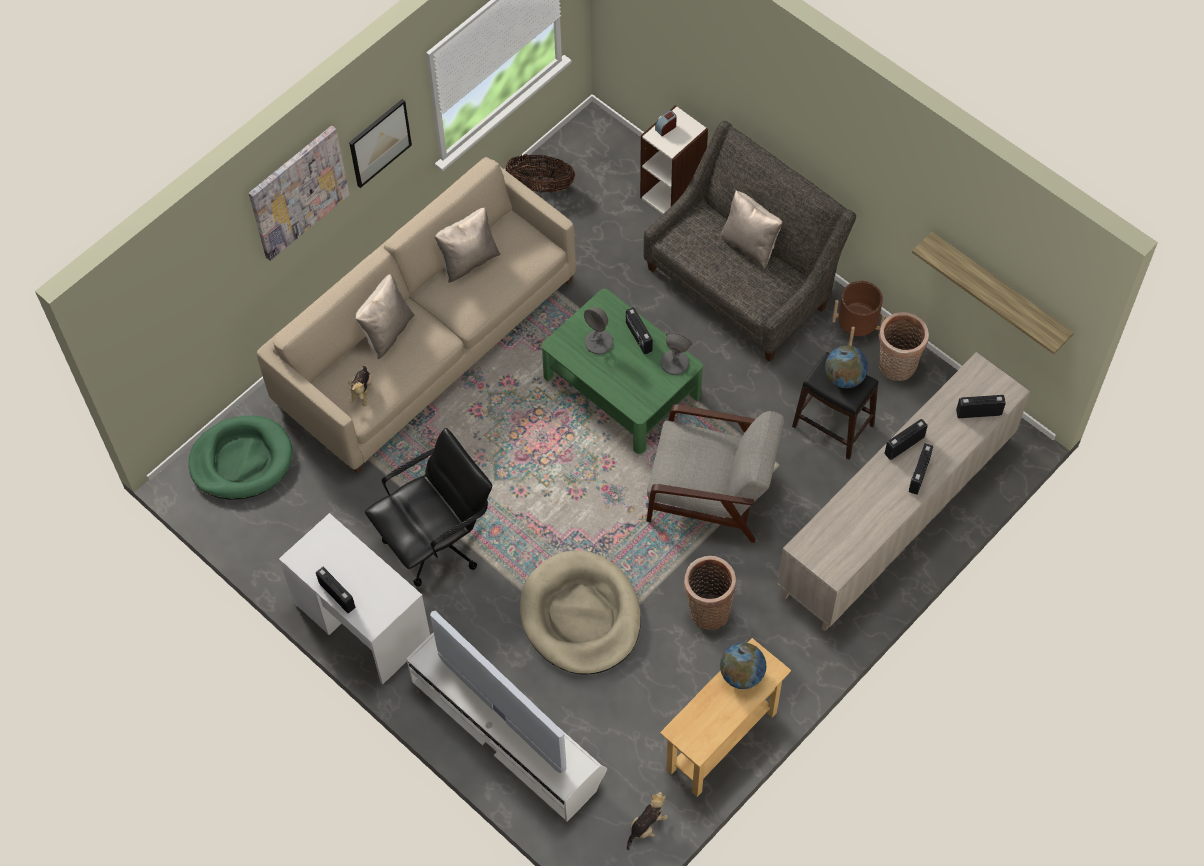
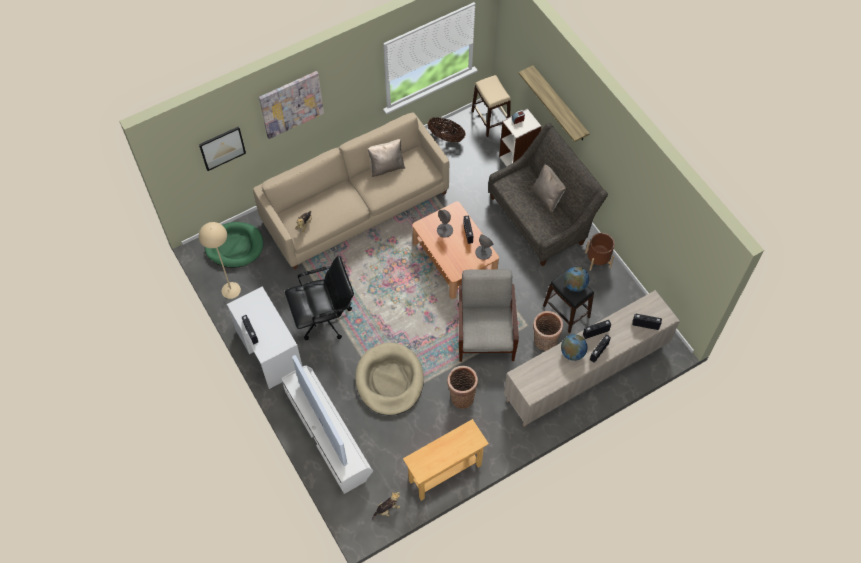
camera: 15 degrees right, 0 degrees up
(261, 536) = (231, 290): none -> beige floor lamp
(379, 142) = (347, 88): picture -> picture (222, 148)
(386, 331) = (329, 195): beige pillow -> none
(605, 138) = (490, 119): none -> beige stool
(622, 386) = (454, 259): green coffee table -> brown coffee table
(712, 492) = (485, 331): grey armchair -> grey armchair turned 120 degrees counterclockwise
(742, 674) = (459, 438): globe -> globe (572, 353)
(896, 367) = (613, 288): basket -> basket (544, 342)
(999, 290) = (675, 257): shelf -> shelf (559, 104)

